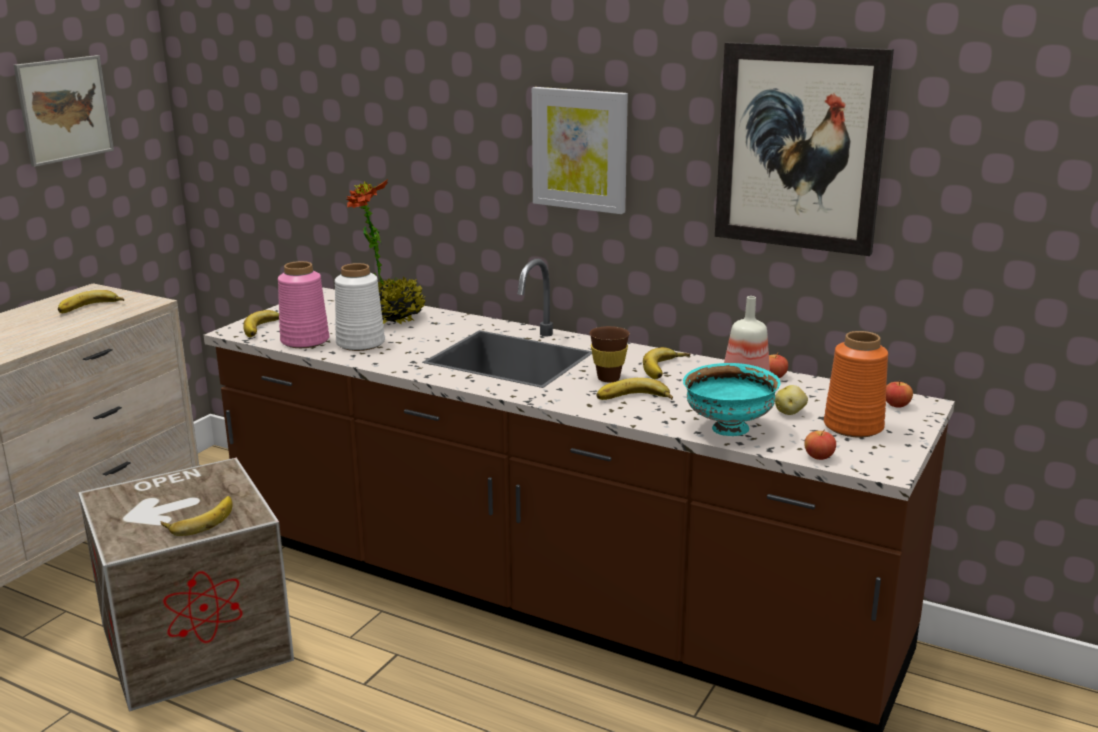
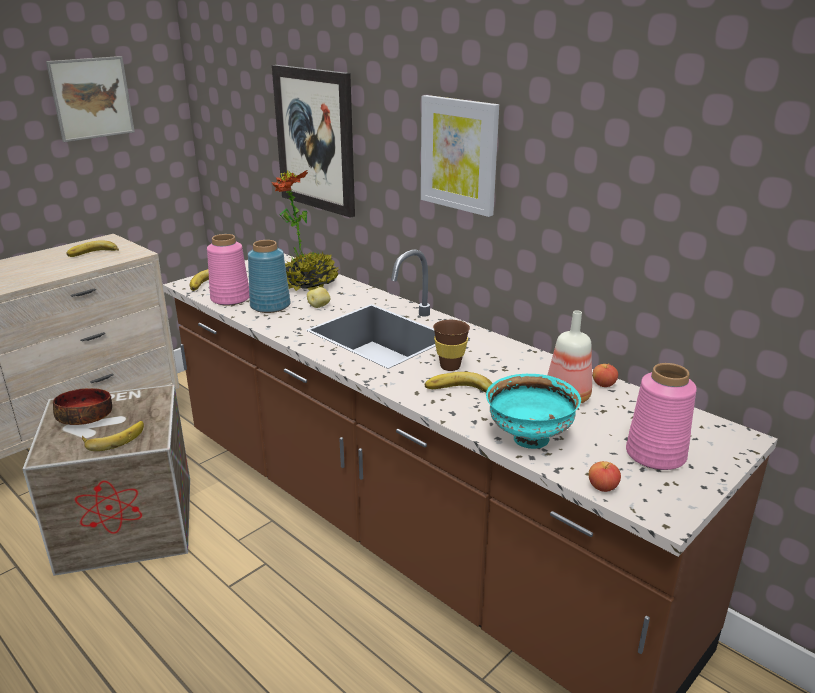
camera: 15 degrees right, 5 degrees up
(145, 503) = (86, 416): none -> bowl
(361, 344) = (270, 306): white vase -> blue vase
(667, 369) = (508, 363): banana -> none
(790, 412) = (599, 428): potato -> potato (319, 306)
(799, 148) = (648, 168): picture -> picture (315, 140)
(852, 427) = (654, 455): orange vase -> pink vase
(896, 405) = (712, 435): apple -> none

